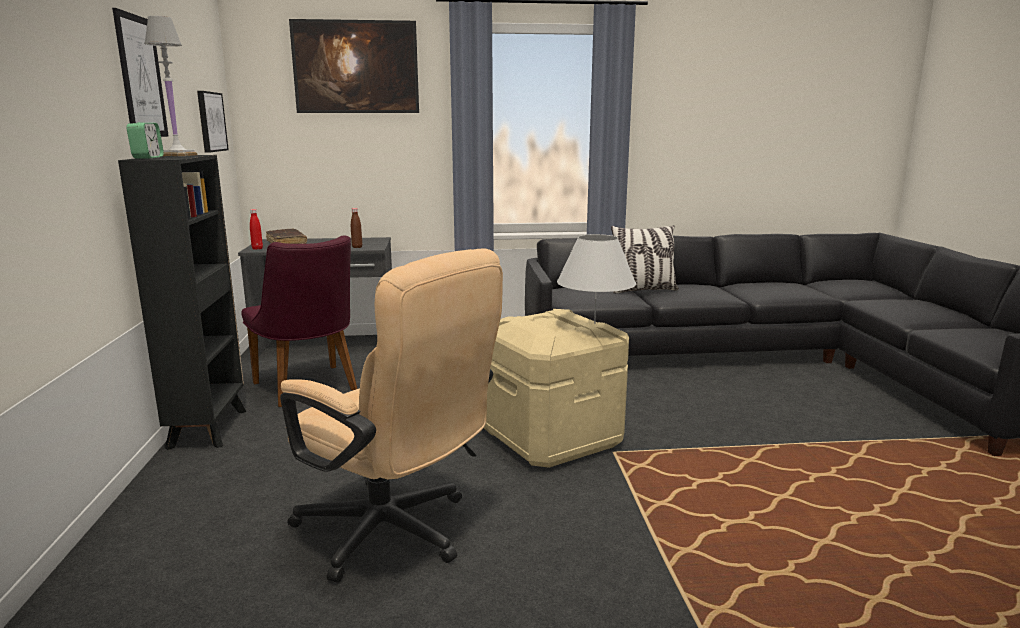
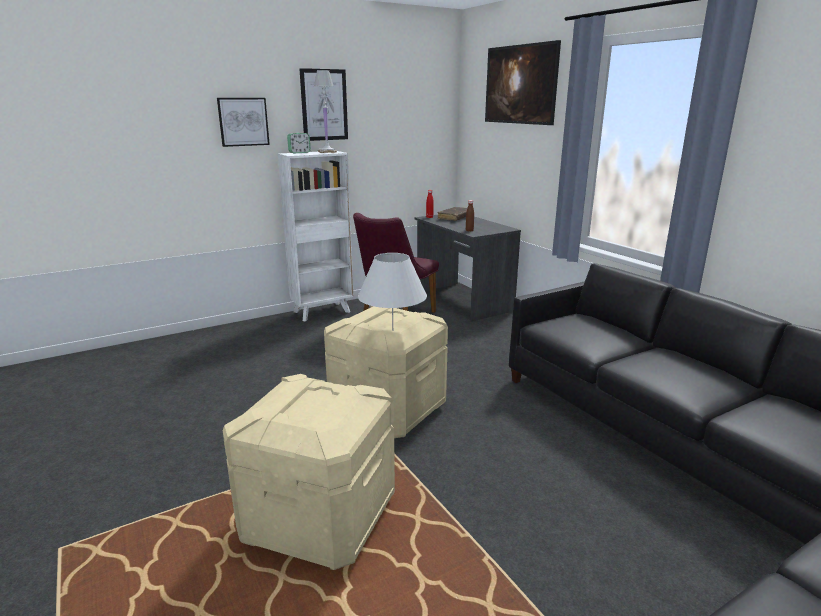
camera: 65 degrees right, 5 degrees up
(209, 428) = (323, 312): black bookcase -> white bookcase
(211, 122) = (419, 127): picture -> picture (243, 122)
(395, 534) = (234, 390): beige office chair -> none
(643, 290) = (639, 349): pillow -> none
(735, 509) = (319, 517): none -> beige storage box

